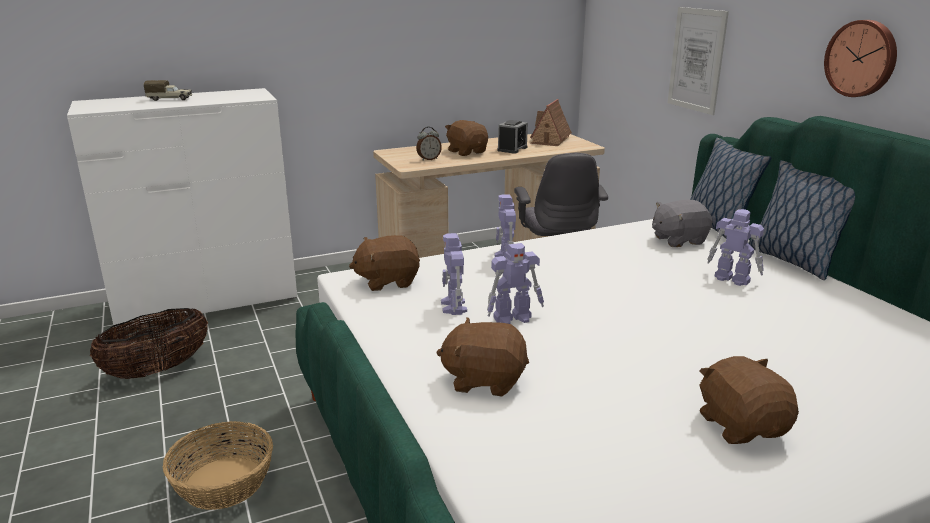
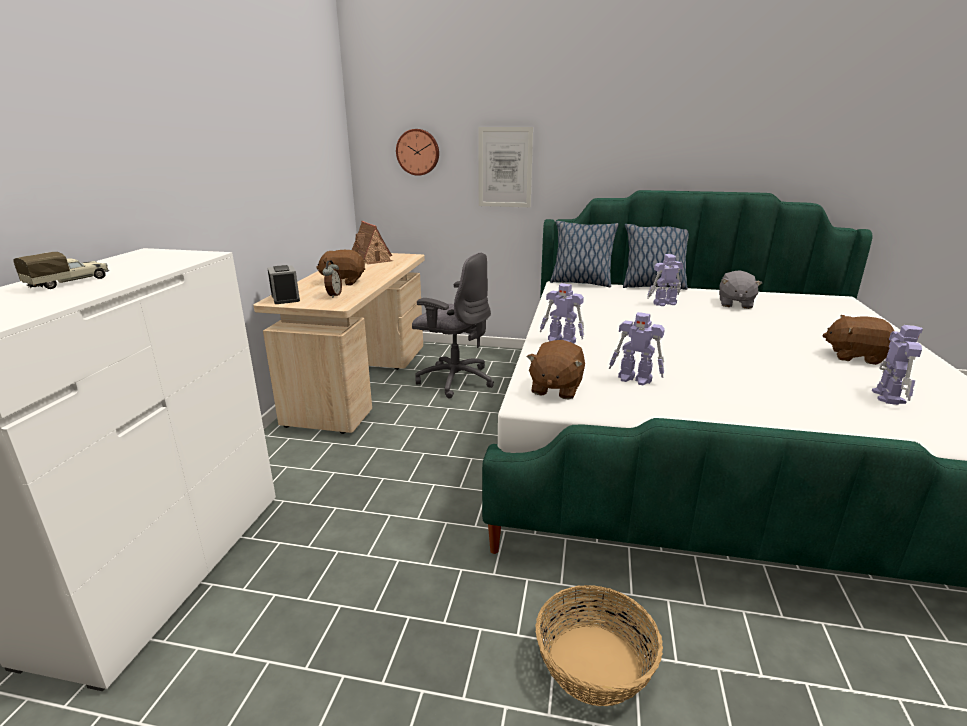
camera: 55 degrees left, 0 degrees up
(157, 370) = (289, 666): basket -> none
(484, 380) = (770, 401): brown plush toy -> none
(512, 149) = (369, 271): alarm clock -> alarm clock (285, 298)
(514, 318) = (673, 367): toy robot -> toy robot (888, 396)
(678, 240) = (590, 295): grey plush toy -> grey plush toy (735, 304)
(862, 58) = (654, 150): wall clock -> wall clock (418, 152)

